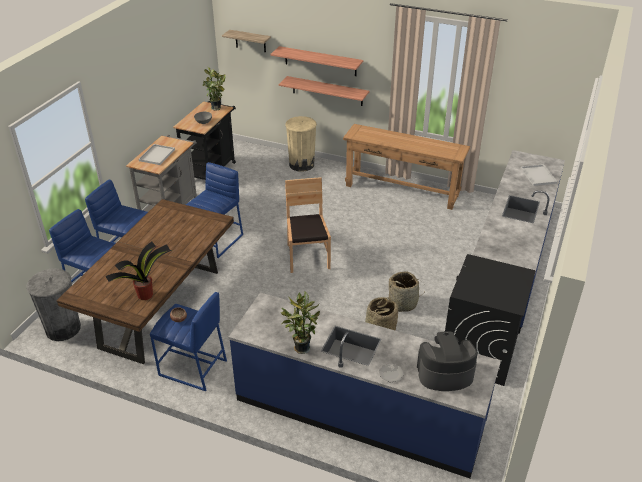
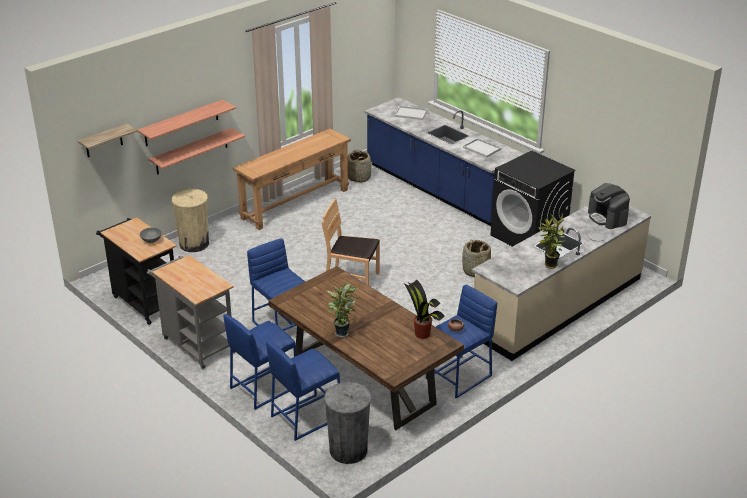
camera: 65 degrees left, 5 degrees down
(157, 155) = (195, 281): white tray -> white tray (482, 148)
(217, 108) = (128, 226): potted plant -> potted plant (342, 332)
(359, 412) = (557, 306): blue counter -> beige counter
(403, 303) = (451, 251): basket -> basket (359, 177)
(444, 374) = (607, 218): coffee machine -> coffee machine turned 45 degrees counterclockwise

